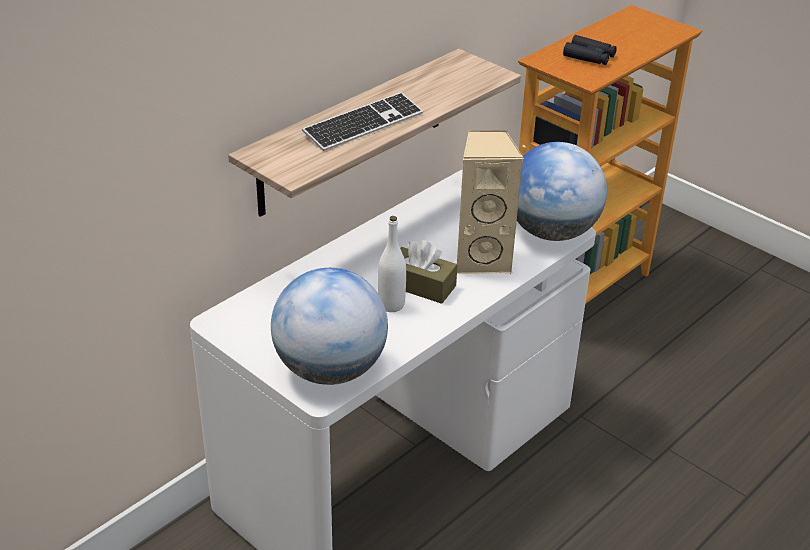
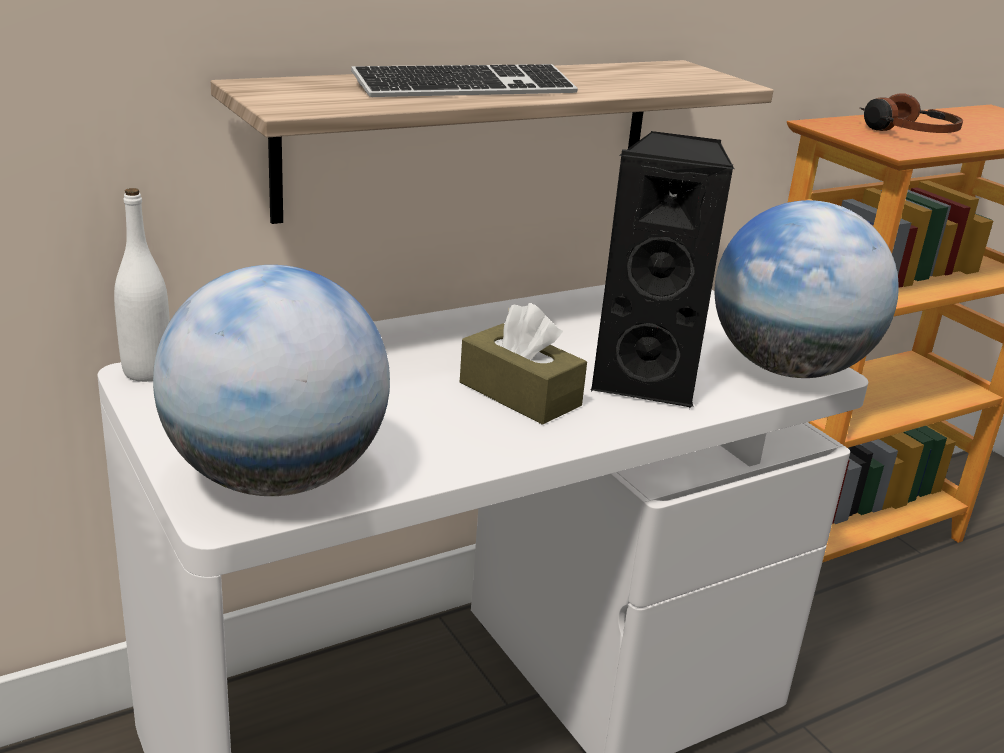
camera: 15 degrees right, 10 degrees down
(391, 305) = (451, 409): white bottle -> white bottle (147, 372)
(482, 259) = (647, 381): beige speaker -> black speaker
(589, 56) = (907, 132): black binoculars -> headphones

